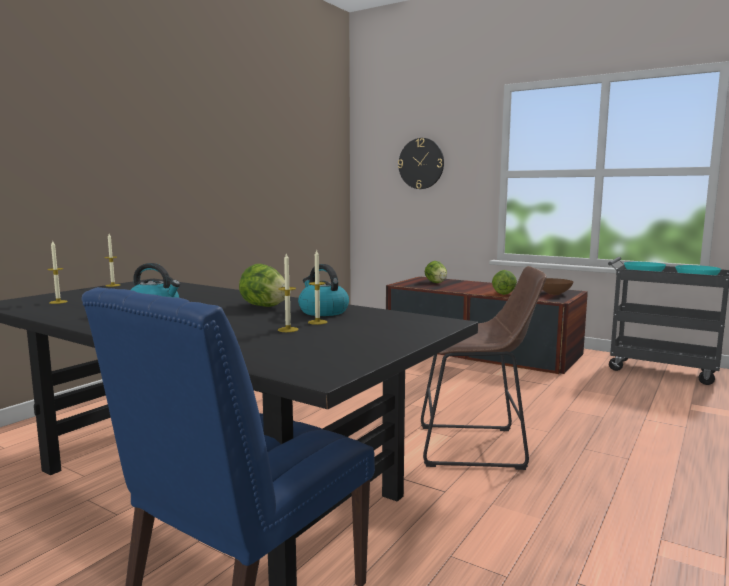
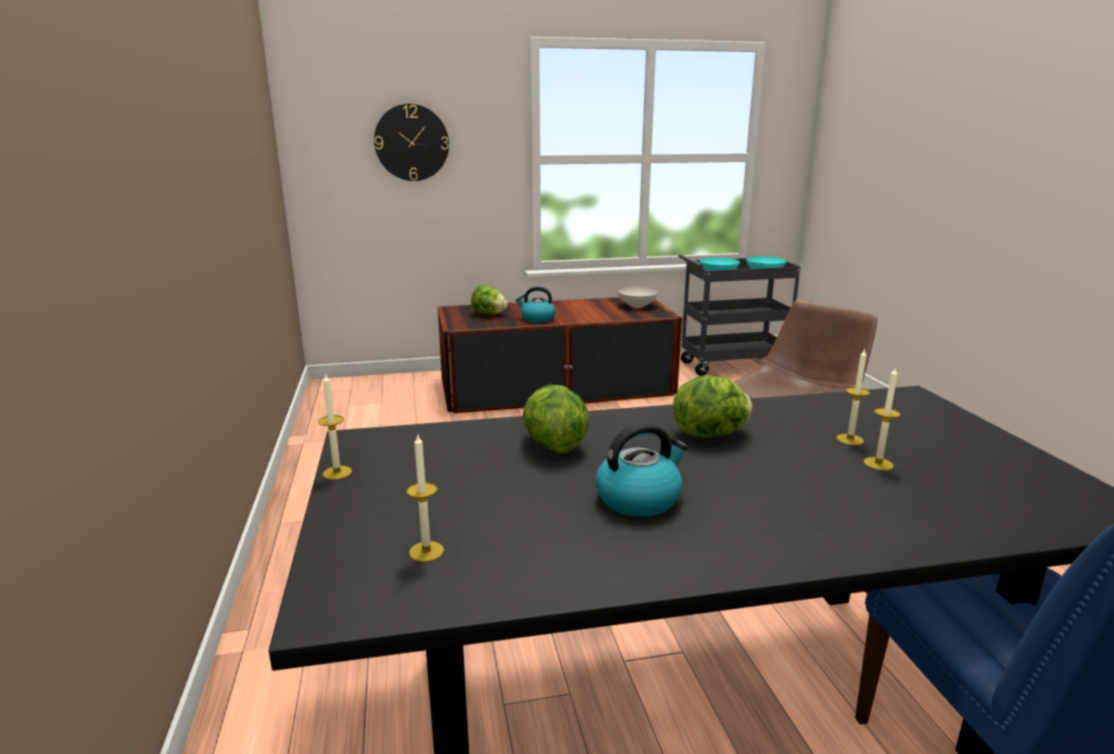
camera: 45 degrees left, 10 degrees up
(322, 311) = (789, 420): kettle -> kettle (537, 319)
(503, 294) = (599, 317): lettuce -> lettuce (553, 445)
(553, 294) = (636, 306): brown bowl -> white bowl

